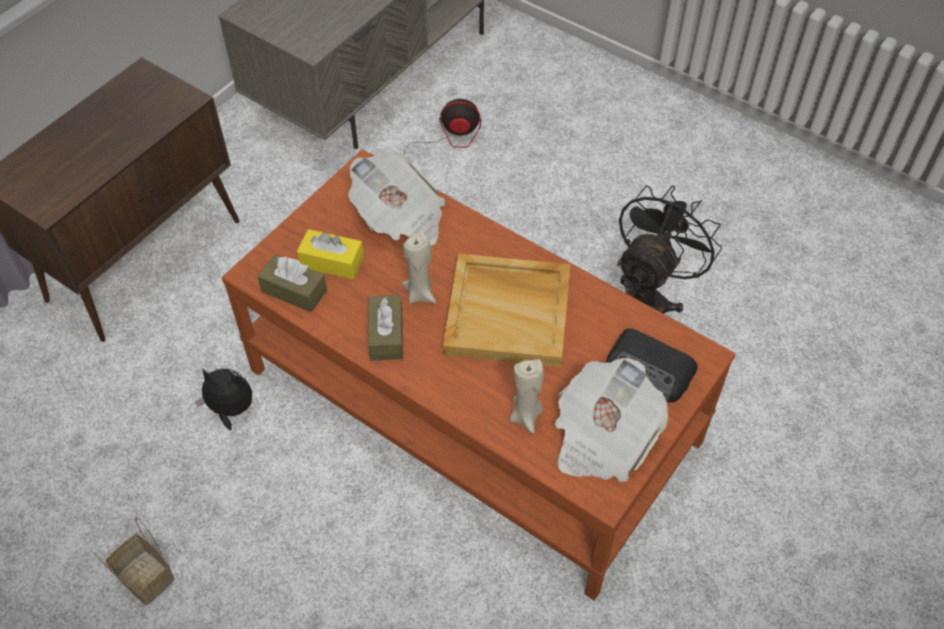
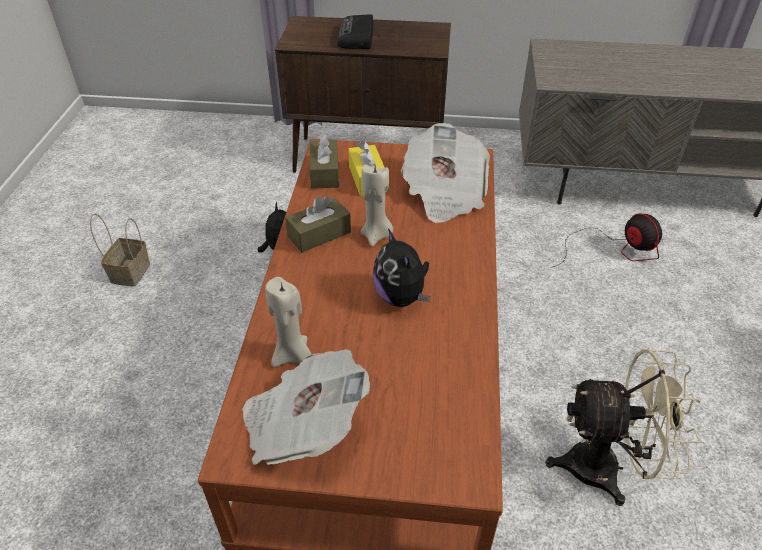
camera: 60 degrees right, 10 degrees down
(509, 312) = (401, 297): beige tray -> plush toy
(648, 299) = (606, 467): black fan -> beige fan
(650, 370) = (416, 434): radio -> radio (357, 37)

